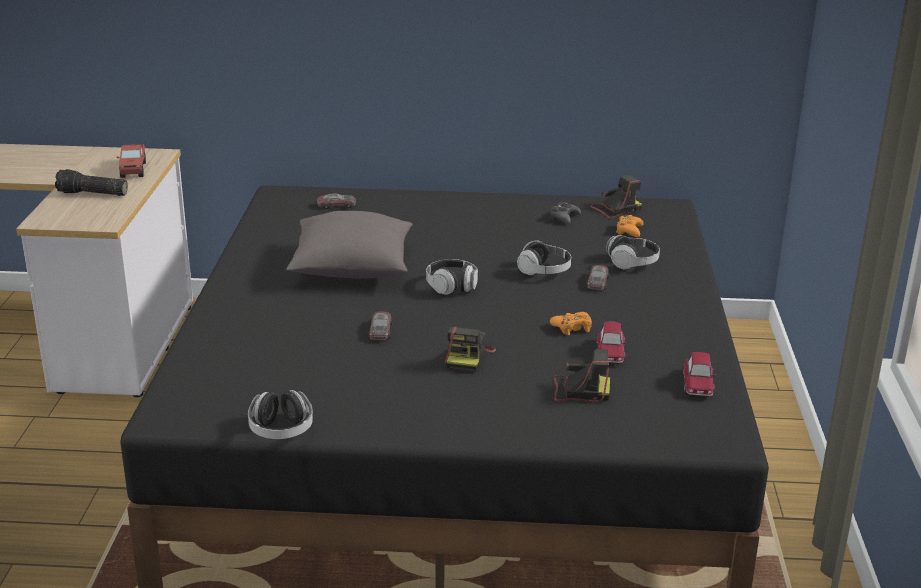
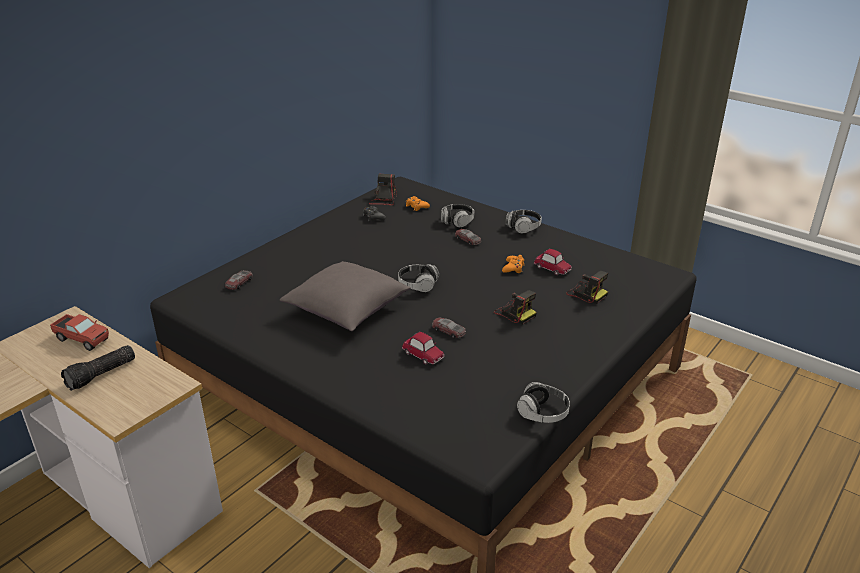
camera: 55 degrees left, 5 degrees up
(544, 271) = (434, 249): headphones -> headphones (523, 227)
(579, 391) = (586, 293): camera -> camera turned 90 degrees clockwise
(698, 384) = (608, 258): toy car -> toy car (423, 354)

